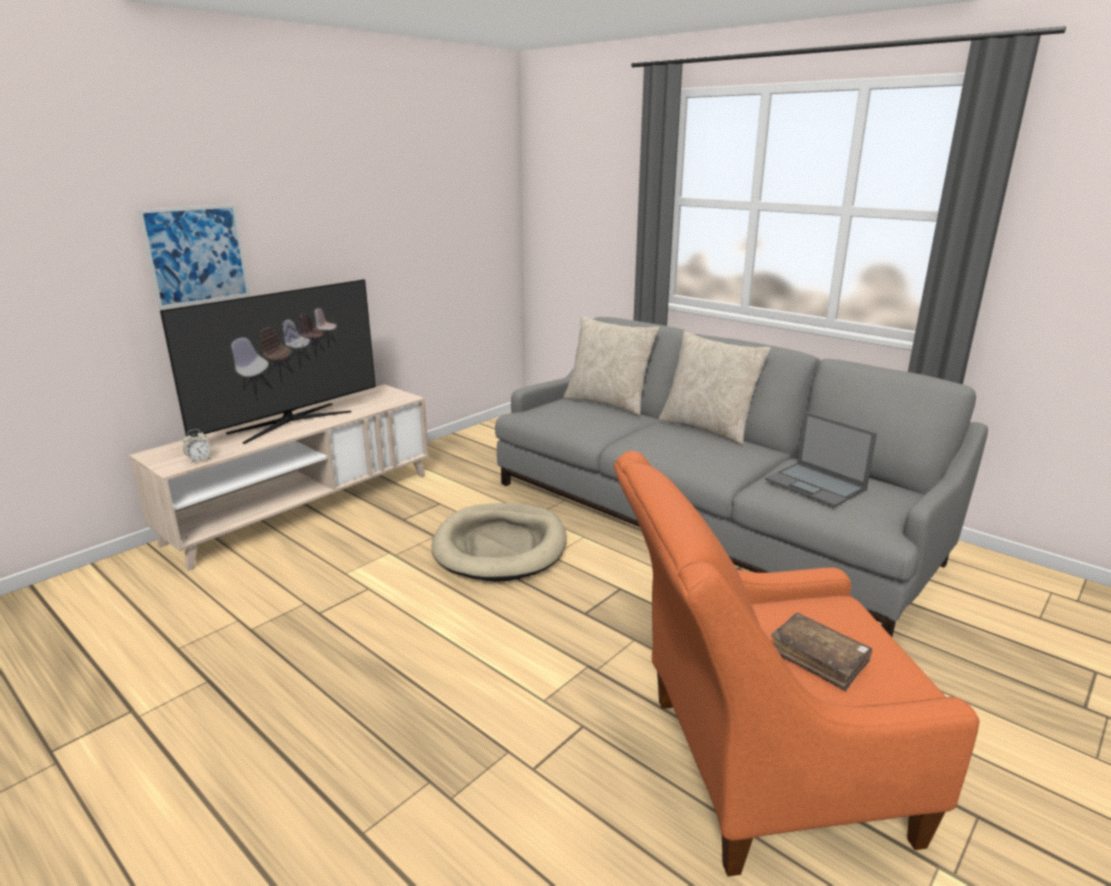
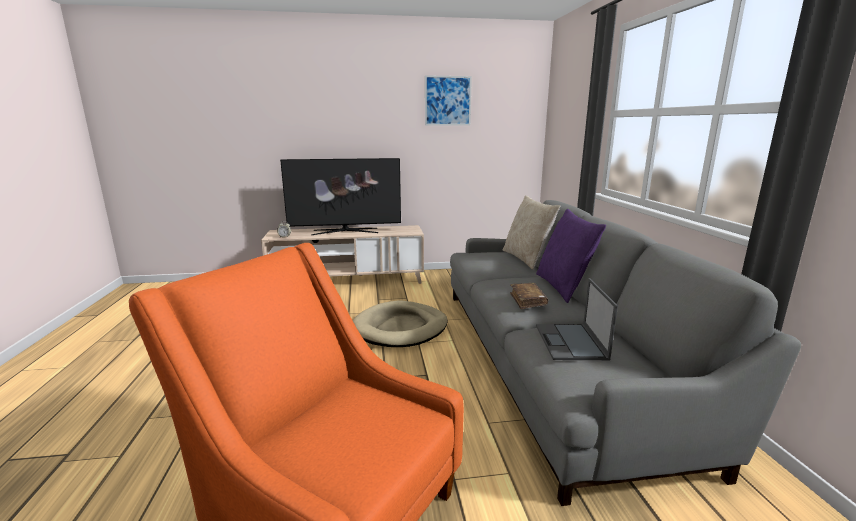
camera: 40 degrees right, 5 degrees down
(197, 255) = (316, 137): picture -> picture (447, 101)
(708, 428) = (563, 287): beige pillow -> purple pillow
(818, 658) = (336, 436): brown book -> brown book (527, 300)

